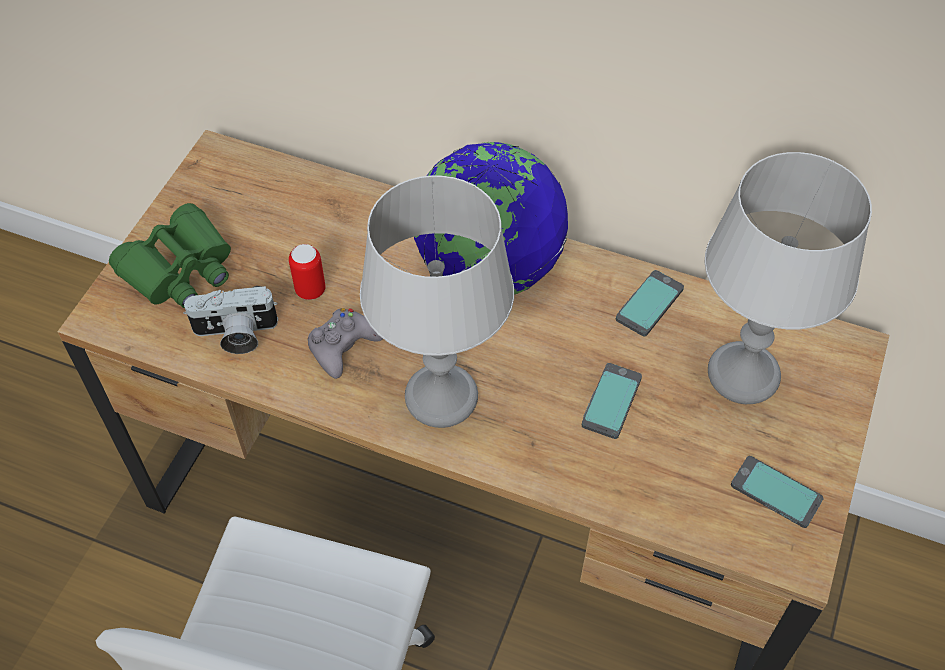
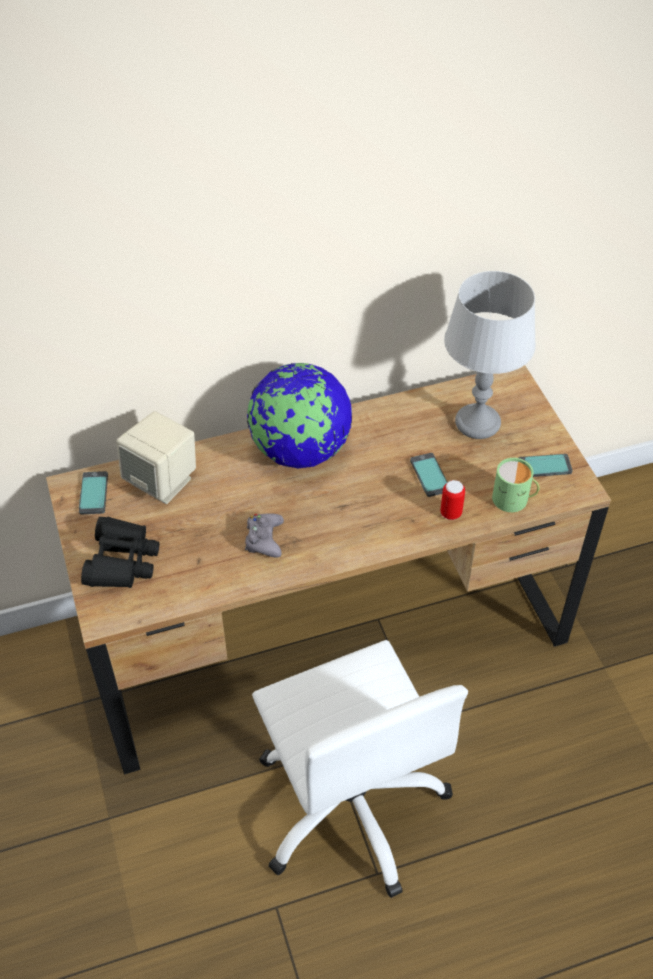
camera: 40 degrees left, 5 degrees down
(180, 269) = (122, 561): green binoculars -> black binoculars
(235, 334) = (196, 573): camera -> none
(309, 208) = (162, 481): none -> beige speaker
(310, 290) = (213, 523): can -> can (451, 513)
(440, 396) = (343, 529): grey table lamp -> none
(649, 304) = (399, 417): phone -> phone (93, 493)
(689, 508) = (514, 499): none -> green mug

